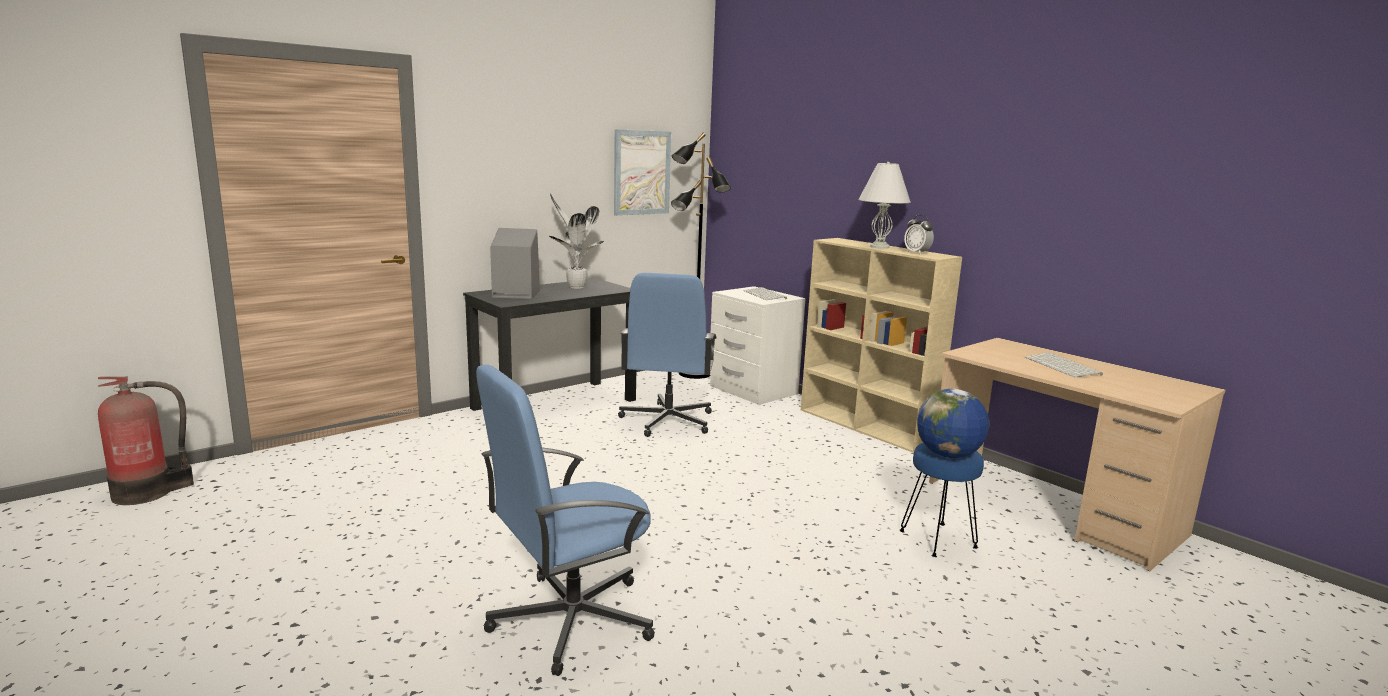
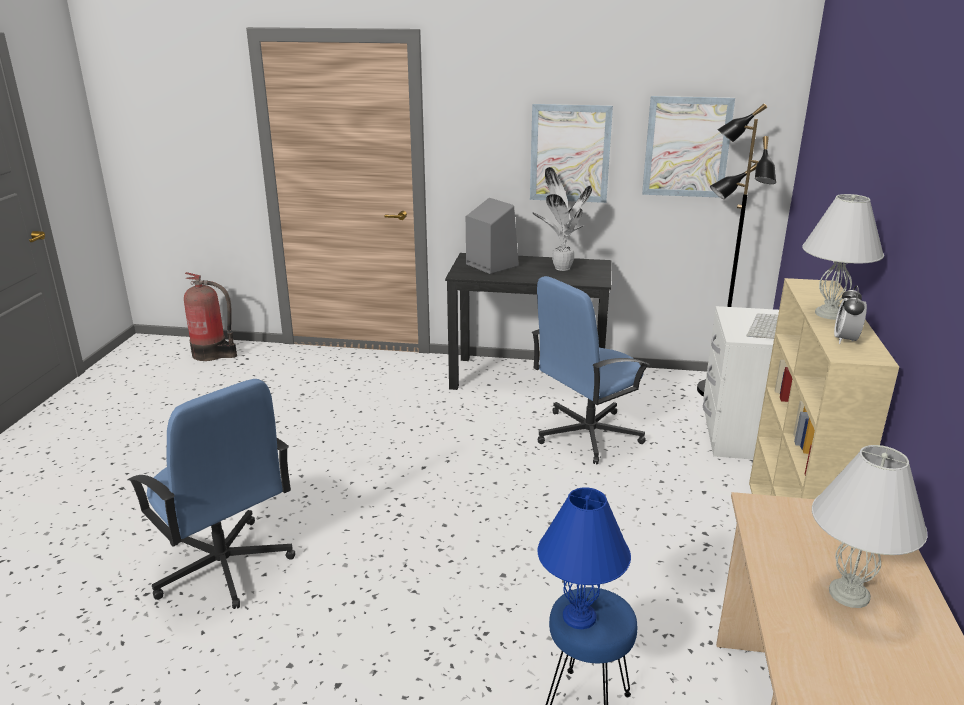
camera: 50 degrees right, 10 degrees up
(557, 182) = (570, 153): none -> picture
(569, 619) = (223, 566): blue office chair -> blue office chair turned 150 degrees counterclockwise
(948, 455) = (578, 617): globe -> blue table lamp
(1064, 366) = (849, 595): keyboard -> white table lamp

